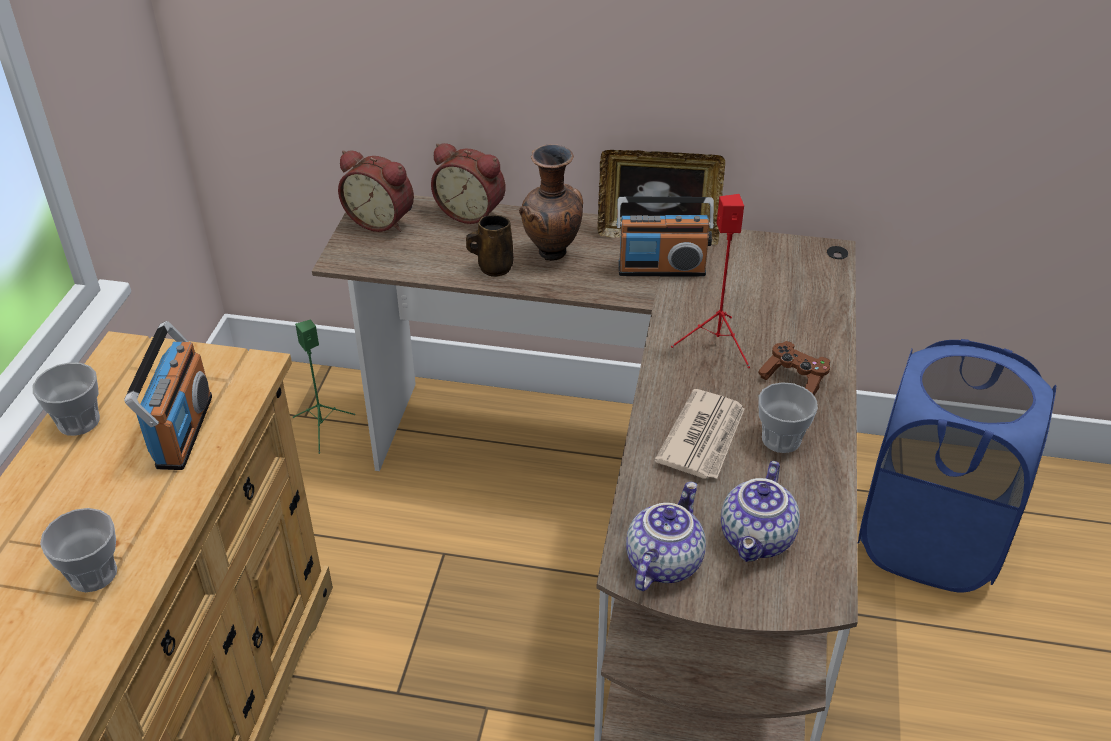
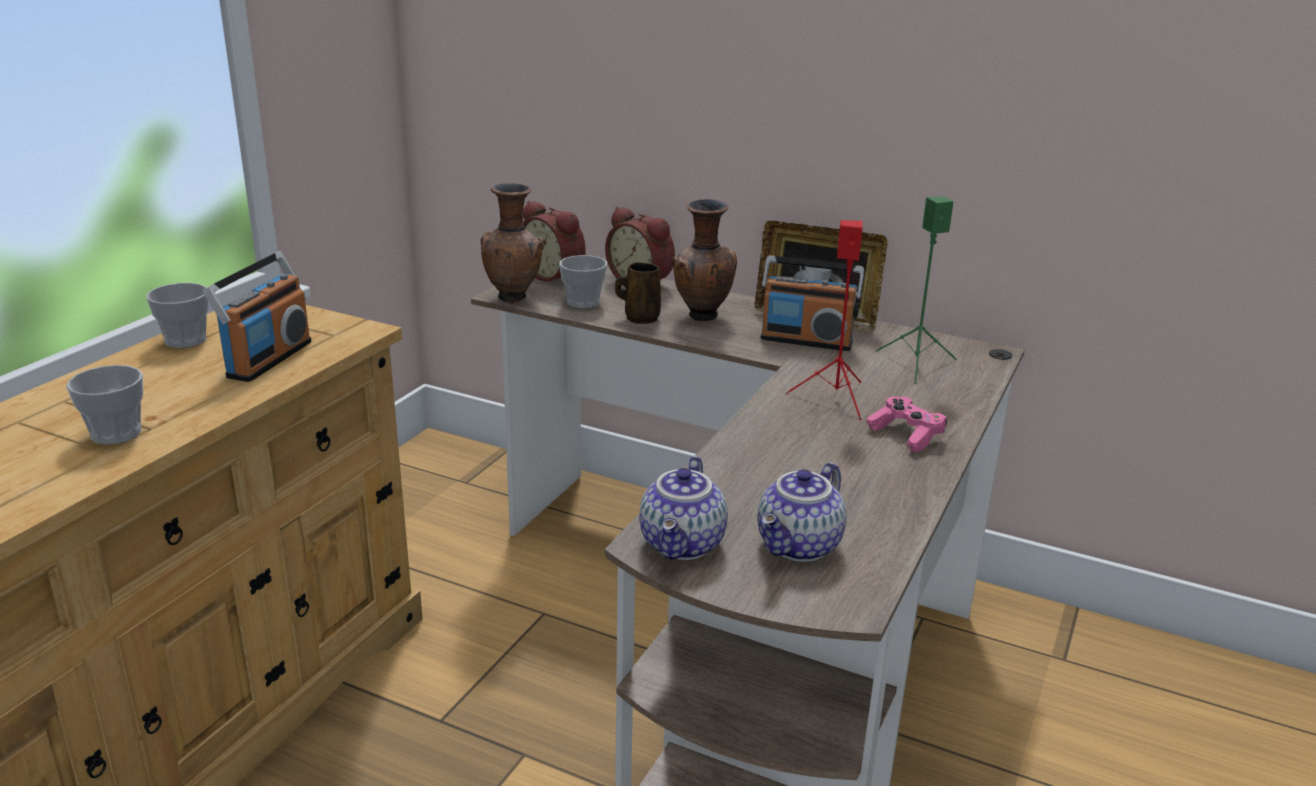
camera: 15 degrees right, 15 degrees down
(322, 428) = (477, 494): green speaker -> green speaker (916, 364)
(356, 262) = (514, 298): none -> brown vase
(662, 562) = (684, 545): teapot -> teapot turned 150 degrees clockwise
(703, 438) = (783, 461): newspaper -> none
(781, 439) = (867, 476): cup -> cup (583, 302)
(794, 379) = (906, 435): brown game controller -> pink game controller
(929, 539) = (1084, 706): blue laundry basket -> none

